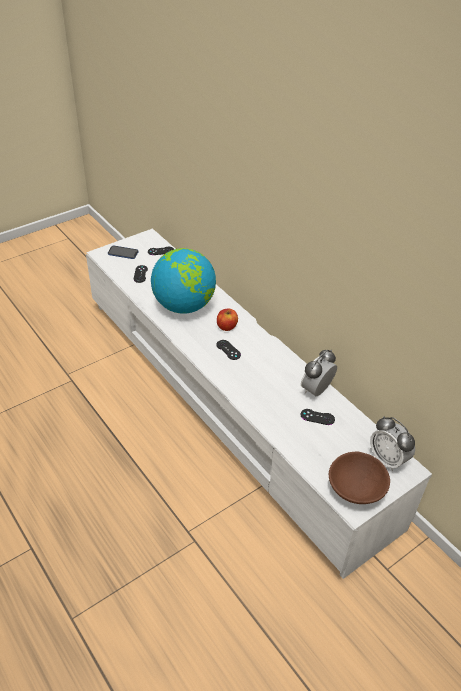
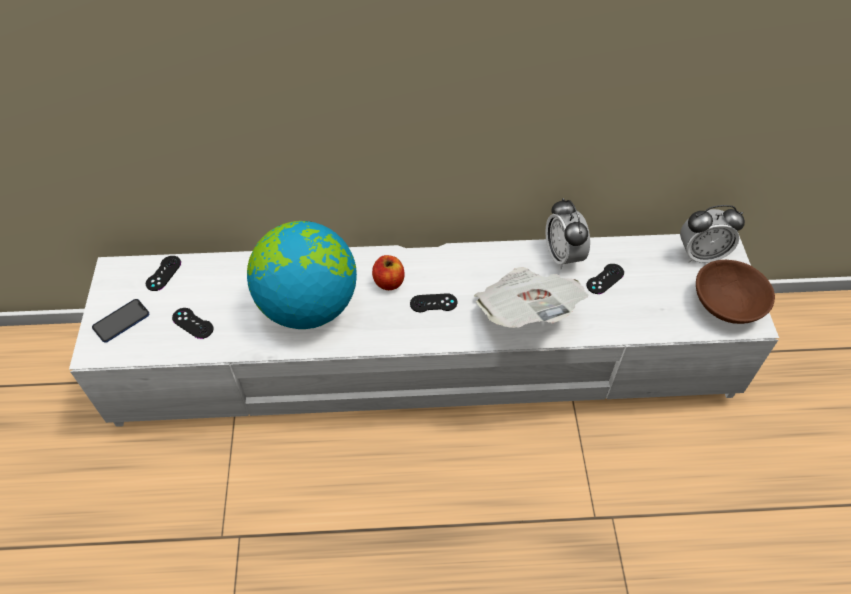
camera: 55 degrees left, 10 degrees up
(257, 390) = (525, 312): none -> newspaper

